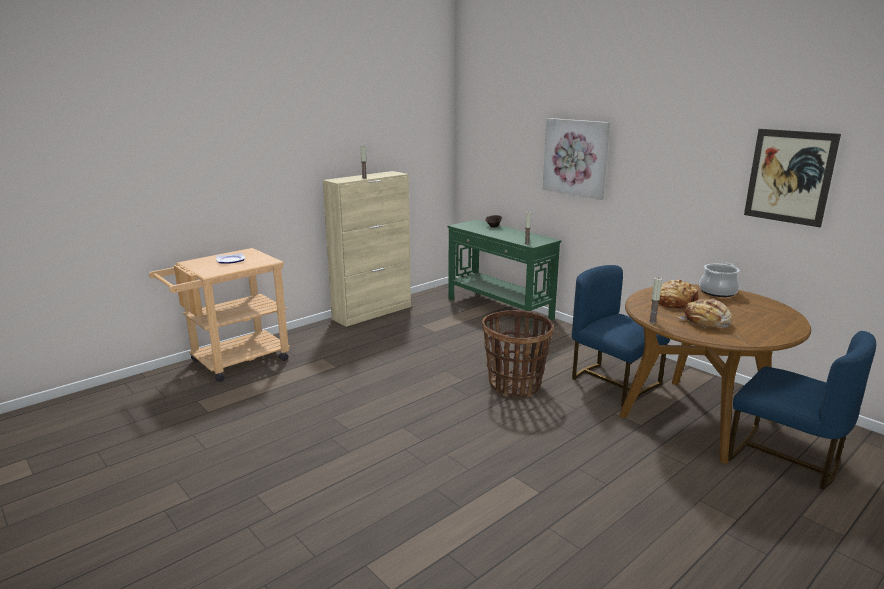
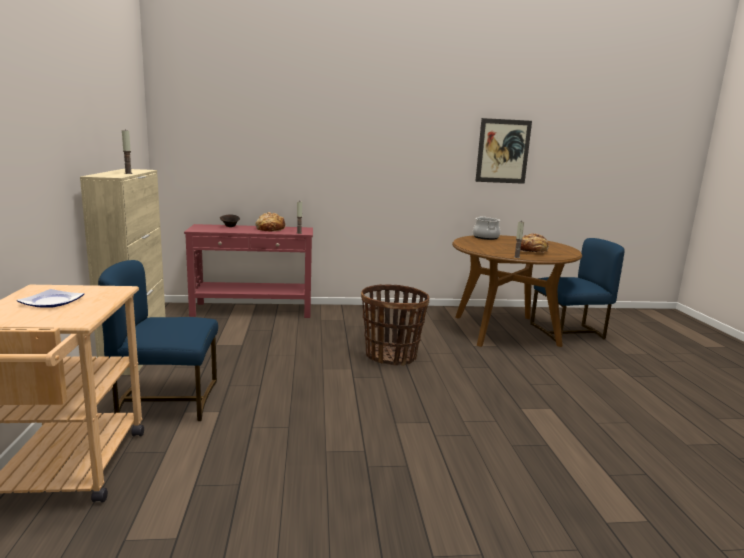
camera: 55 degrees left, 5 degrees down
(499, 309) = (253, 310): green console table -> red console table
(576, 157) = (323, 147): picture -> none
(613, 383) = (433, 330): blue chair -> blue chair (167, 400)
(675, 302) = (490, 246): bread -> bread (270, 229)

